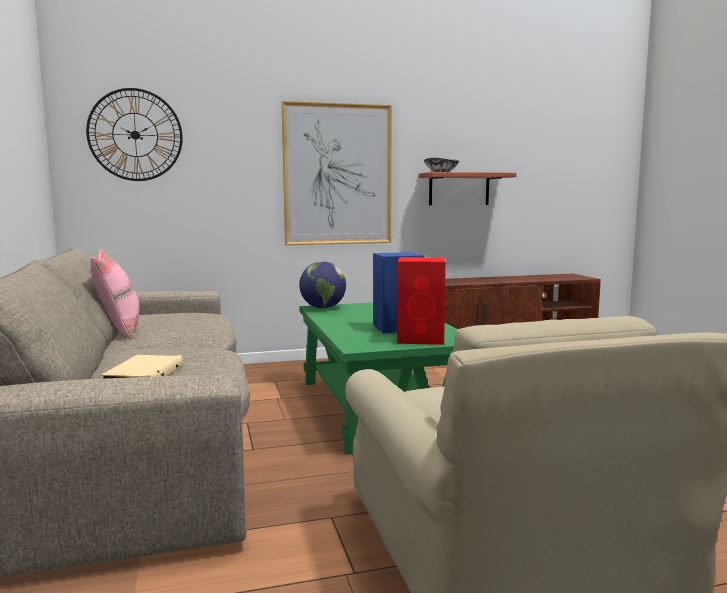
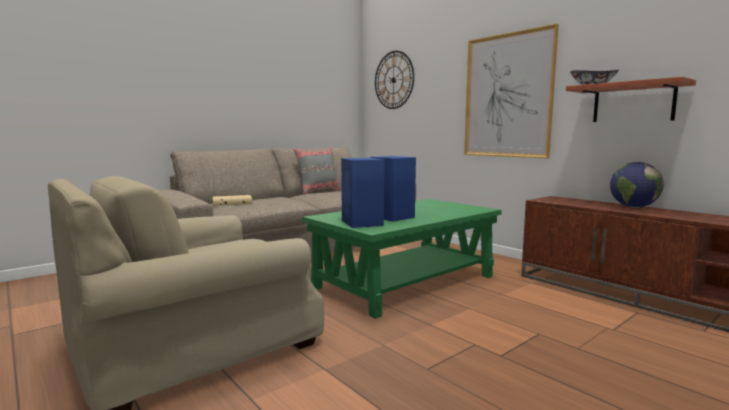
camera: 65 degrees right, 0 degrees up
(118, 330) = (318, 191): pink pillow -> grey pillow
(323, 308) = (430, 201): globe -> globe (633, 207)
(422, 339) = (362, 223): red speaker -> blue speaker

